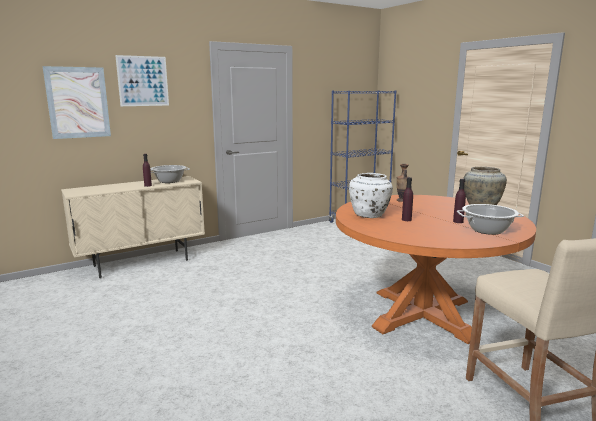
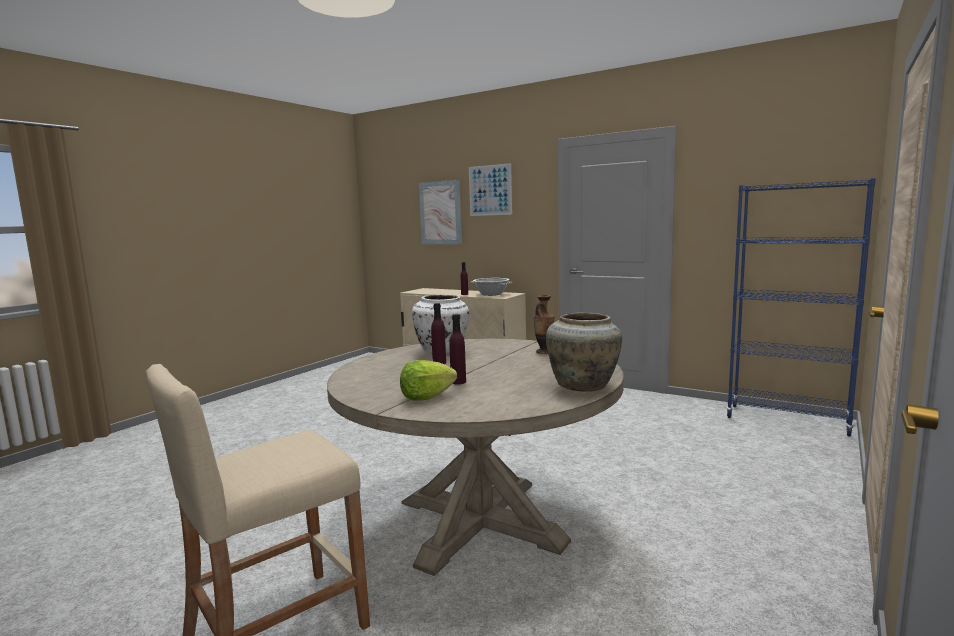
camera: 65 degrees right, 5 degrees down
(422, 314) = (480, 521): orange dining table -> beige dining table
(487, 230) = (426, 397): cooking pot -> lettuce

